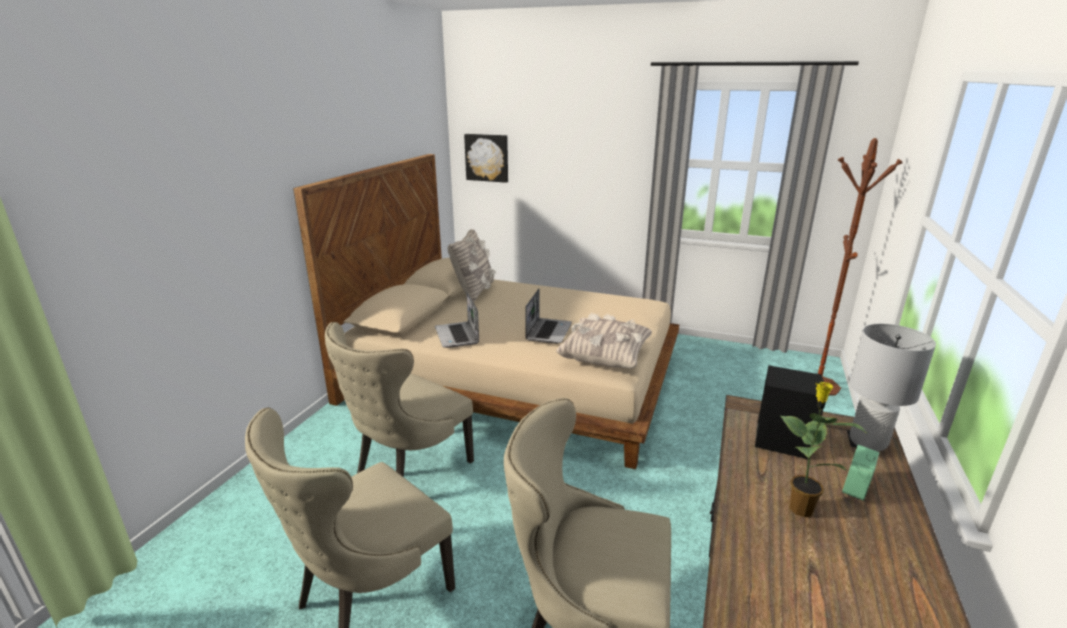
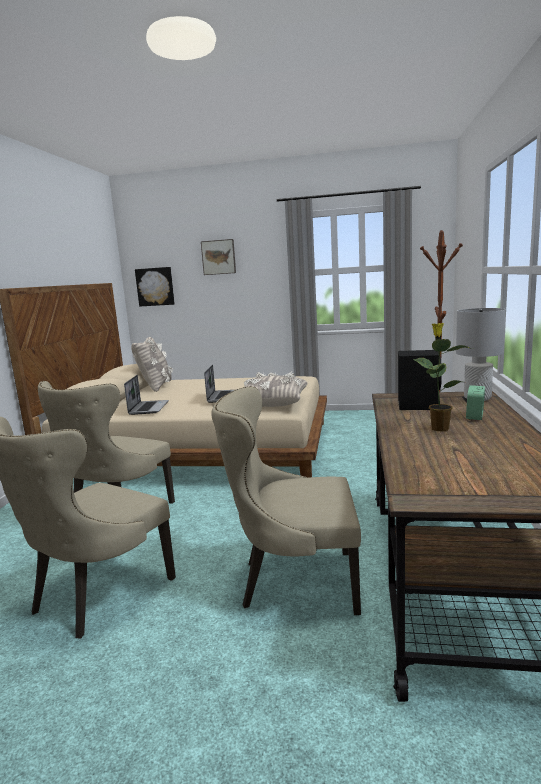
camera: 10 degrees left, 10 degrees down
(457, 336) = (148, 408): laptop -> laptop turned 150 degrees counterclockwise
(567, 129) = (219, 257): none -> picture

